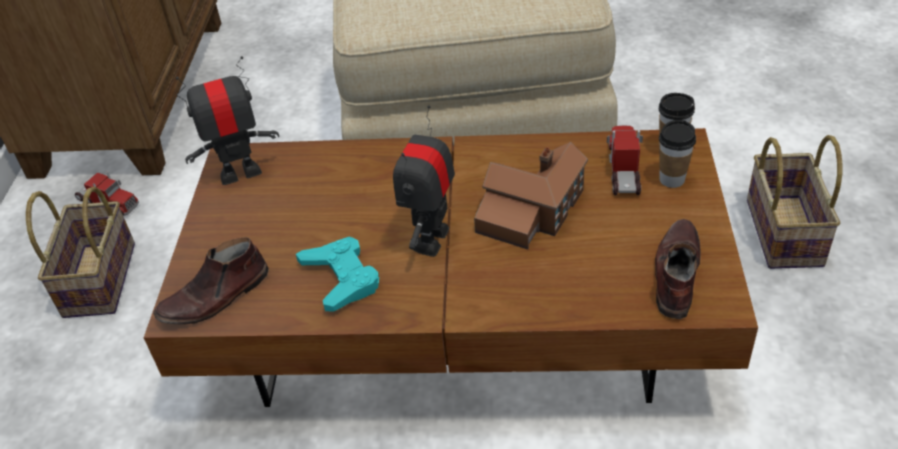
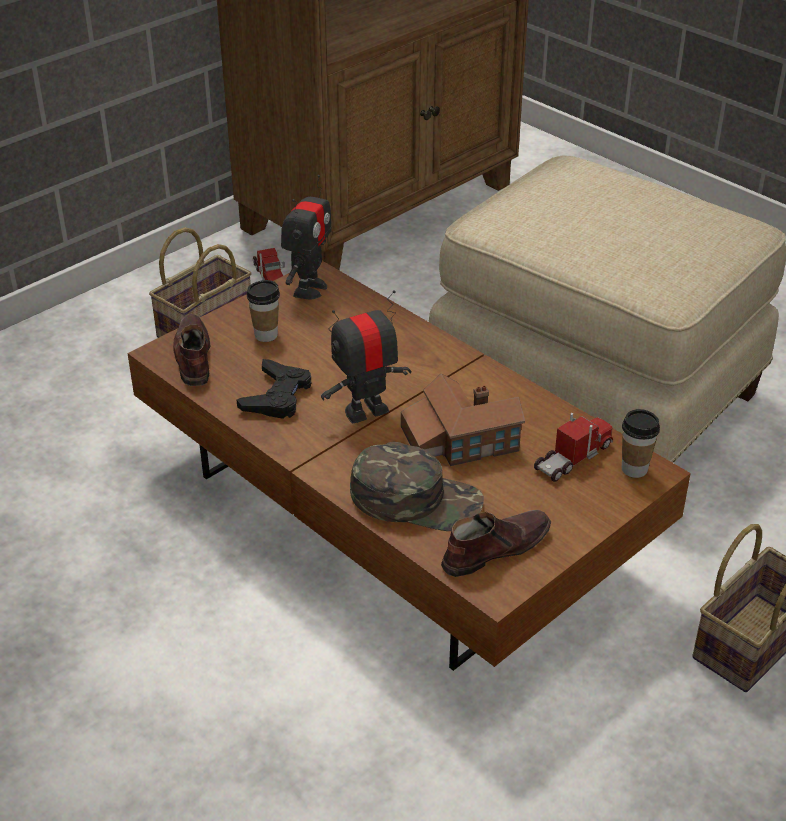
camera: 40 degrees right, 5 degrees down
(216, 297) = (192, 357): brown shoe -> brown shoe turned 75 degrees clockwise
(240, 173) = (309, 289): toy robot -> toy robot turned 90 degrees clockwise
(341, 278) = (277, 396): turquoise game controller -> black game controller
(569, 279) = (416, 499): none -> green cap
(672, 179) = (598, 489): cup -> cup (266, 335)

